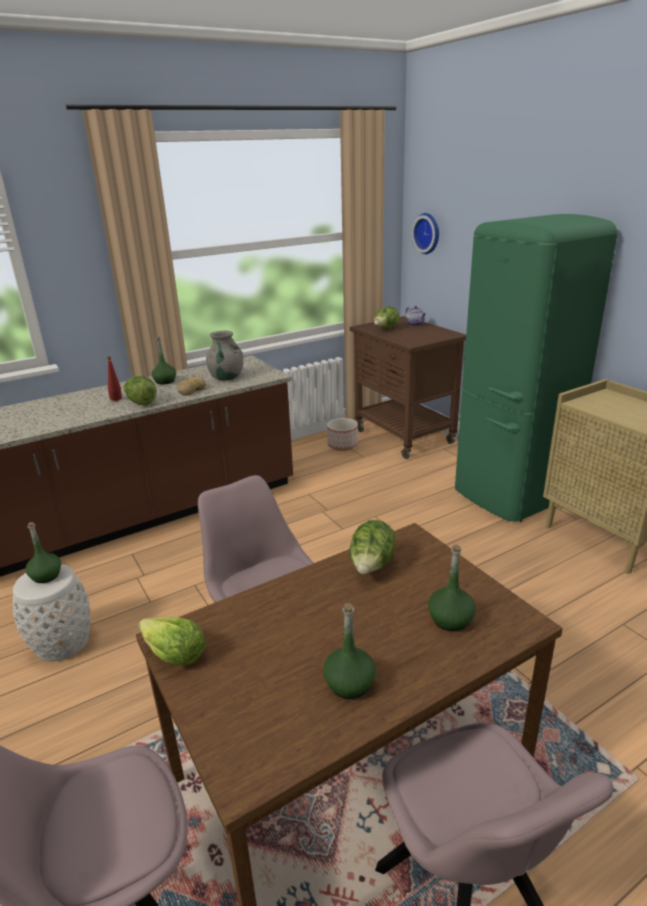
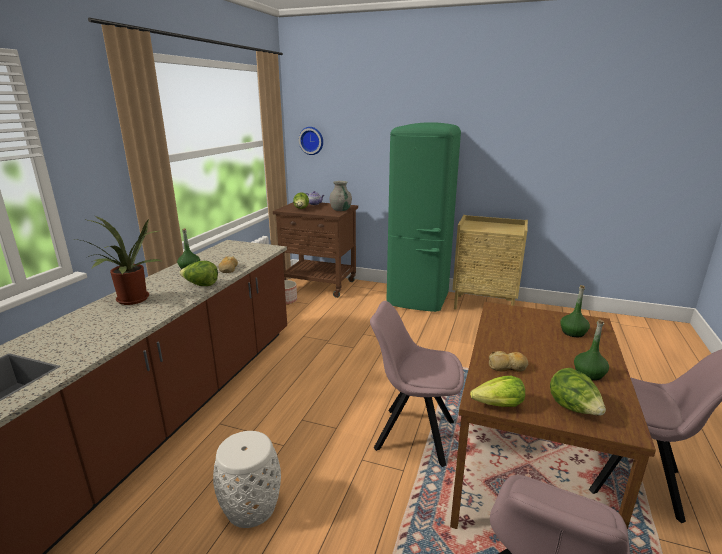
camera: 40 degrees left, 5 degrees down
(46, 575) = (242, 444): green bottle -> none
(72, 403) = (131, 301): none -> potted plant
(117, 401) = (174, 289): red bottle -> none
(226, 378) = (238, 256): grey vase -> grey vase (341, 210)
(270, 618) = (508, 367): none -> bread
(371, 567) = (504, 326): lettuce -> lettuce (573, 409)

